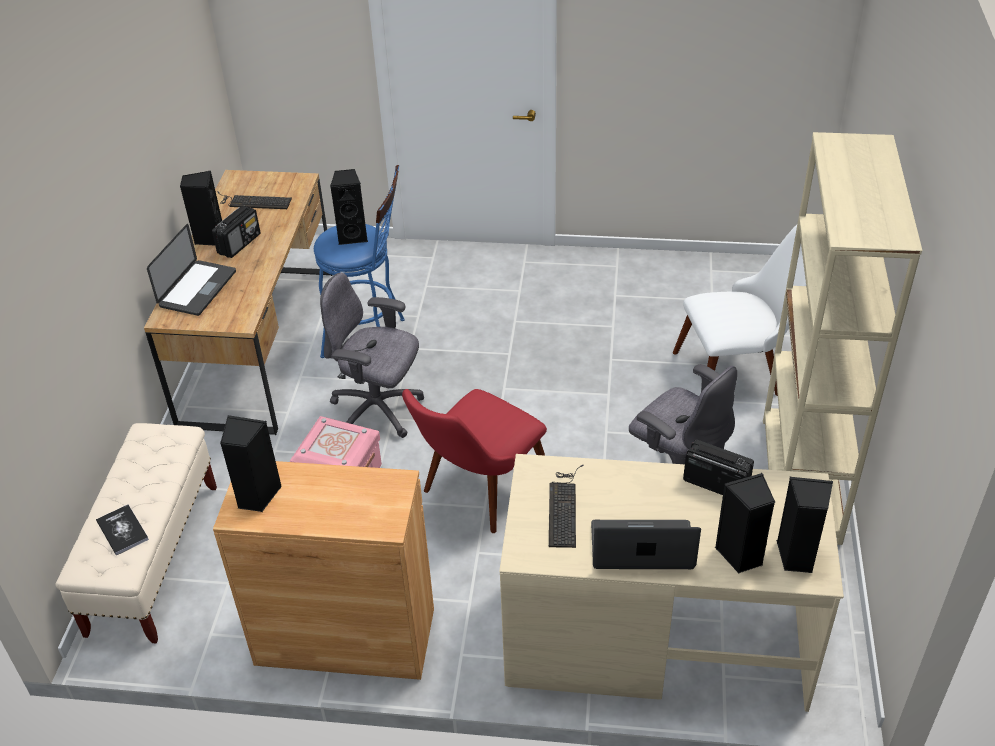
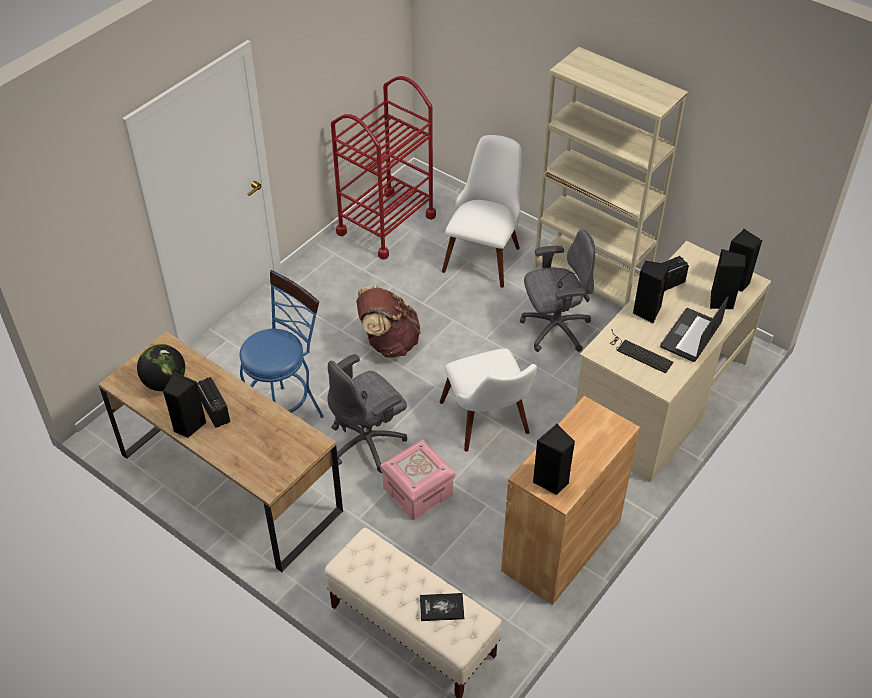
camera: 60 degrees left, 5 degrees up
(197, 289) = (250, 455): laptop -> none
(253, 202) = (165, 383): keyboard -> globe
(353, 236) = (269, 344): black speaker -> black speaker (646, 312)
(477, 494) = (490, 425): red chair -> white chair
(528, 361) = (388, 343): none -> brown backpack
(698, 280) = (386, 224): none -> red cart

